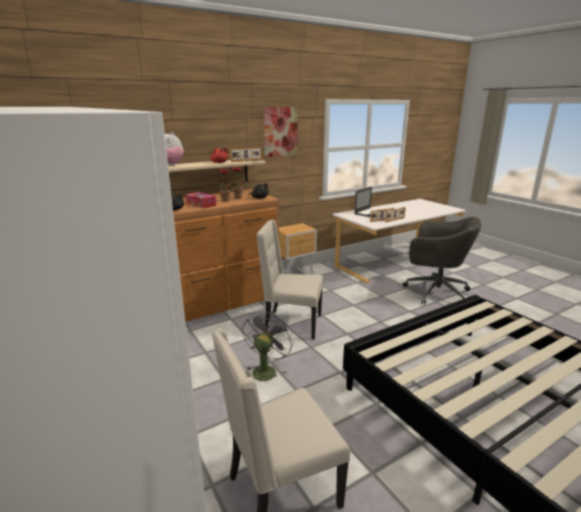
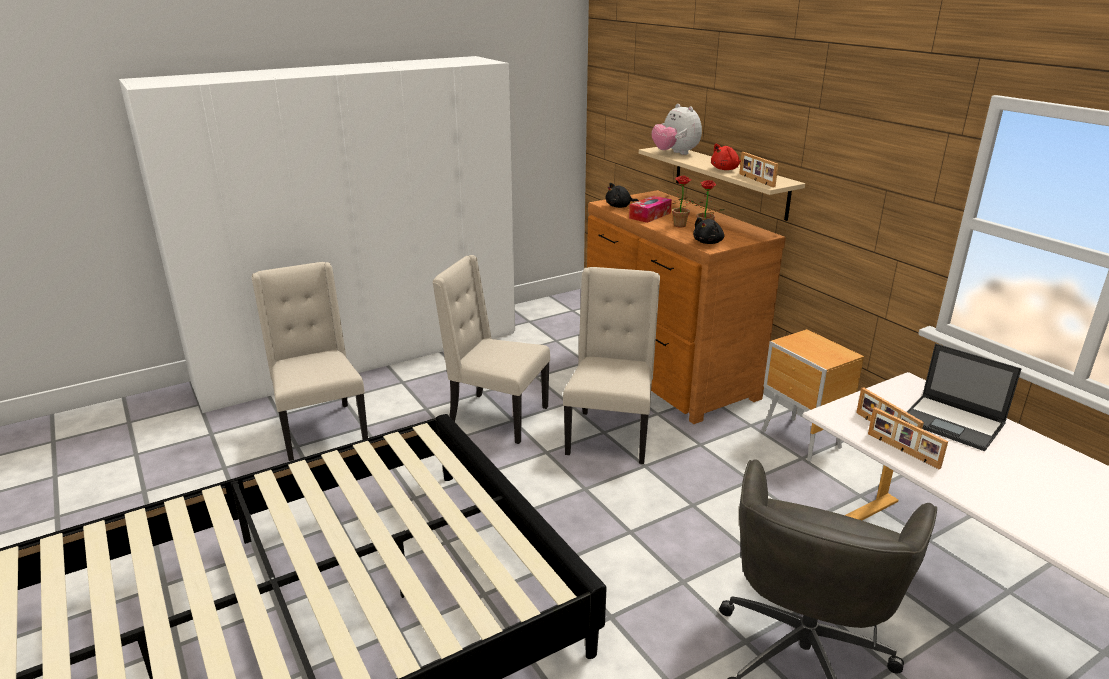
camera: 90 degrees right, 5 degrees up
(265, 370) = (496, 417): grey fan -> beige chair
(280, 131) = (863, 147): picture -> none

